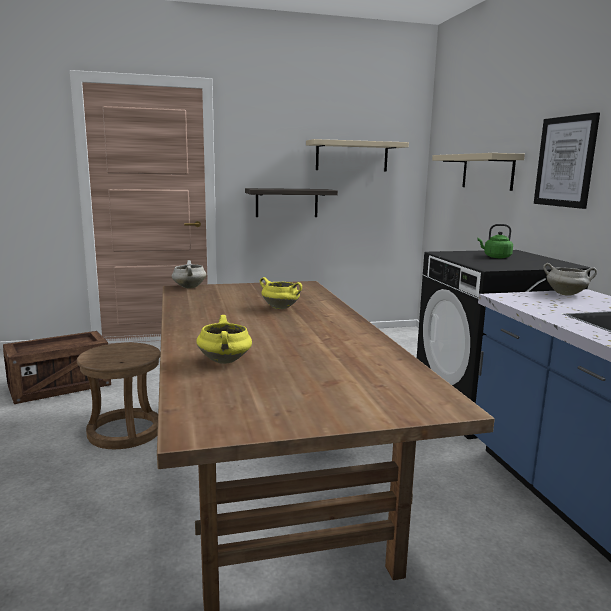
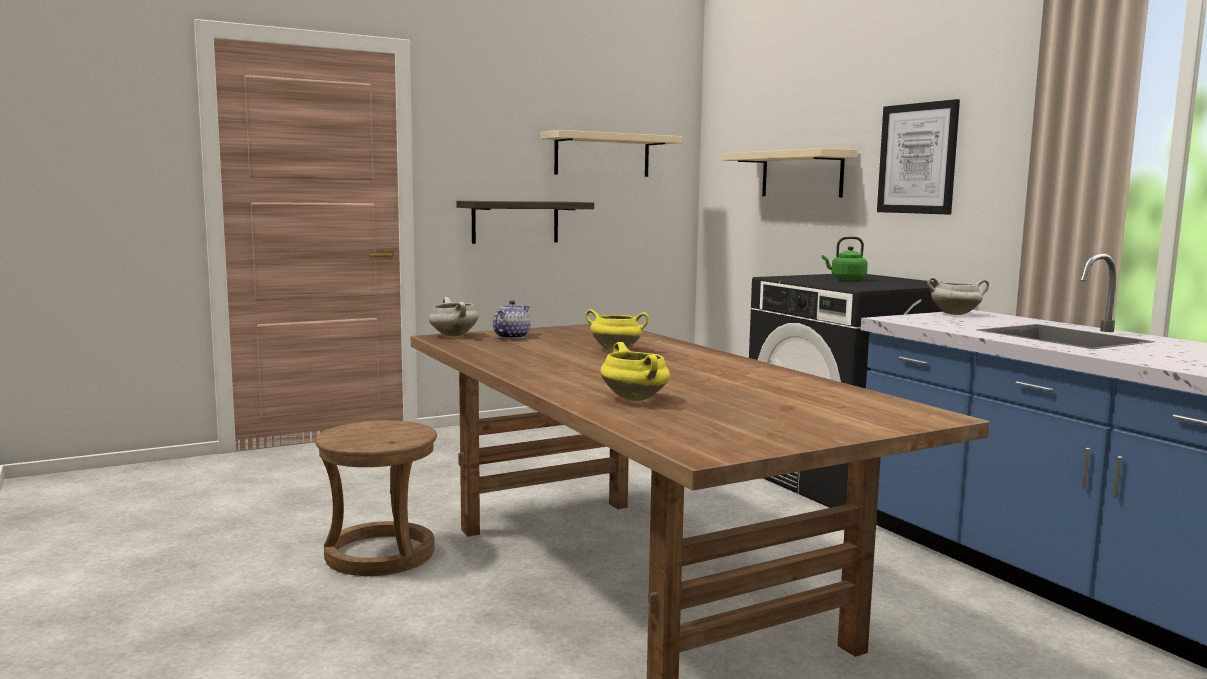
camera: 15 degrees left, 5 degrees down
(60, 387) = (221, 511): crate -> none
(225, 290) = (511, 337): none -> teapot

